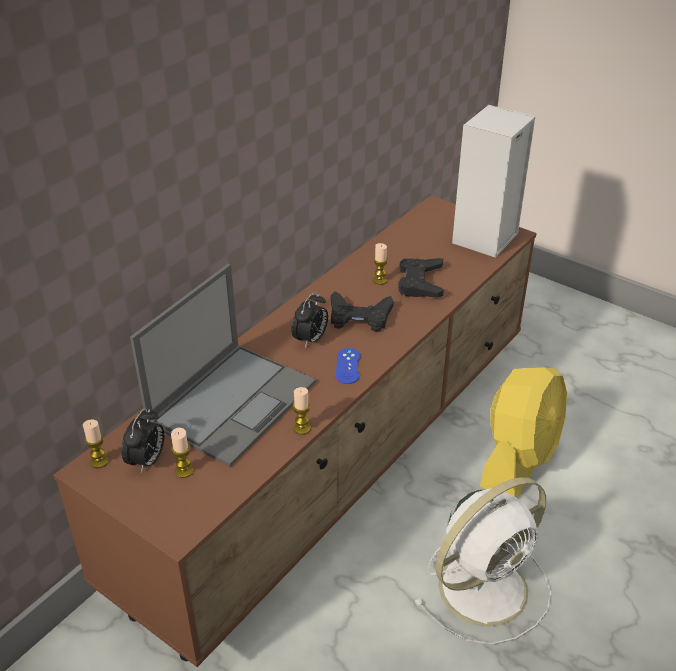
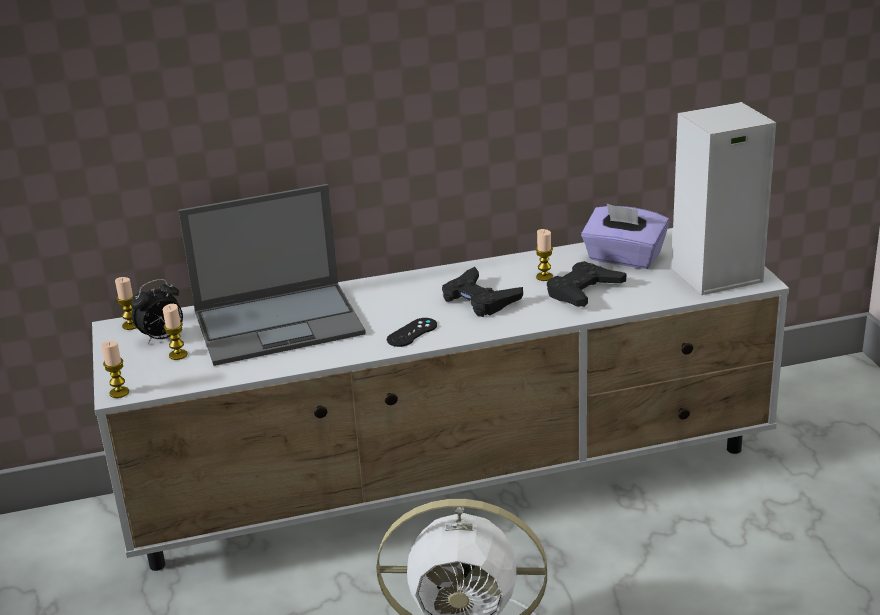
camera: 40 degrees right, 10 degrees down
(302, 428) = (306, 362): candle -> candle (119, 393)
(310, 340) = (409, 302): alarm clock -> none
(339, 464) = (453, 484): brown tv stand -> white tv stand
(348, 366) = (412, 332): blue game controller -> black game controller
(412, 245) = (624, 258): none -> purple tissue box
(519, 459) = (650, 563): yellow fan -> none

